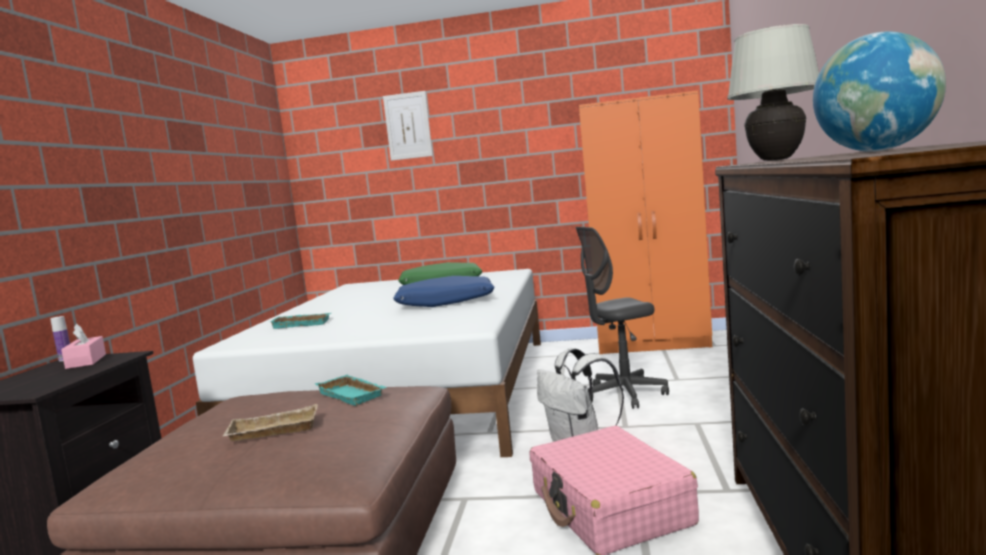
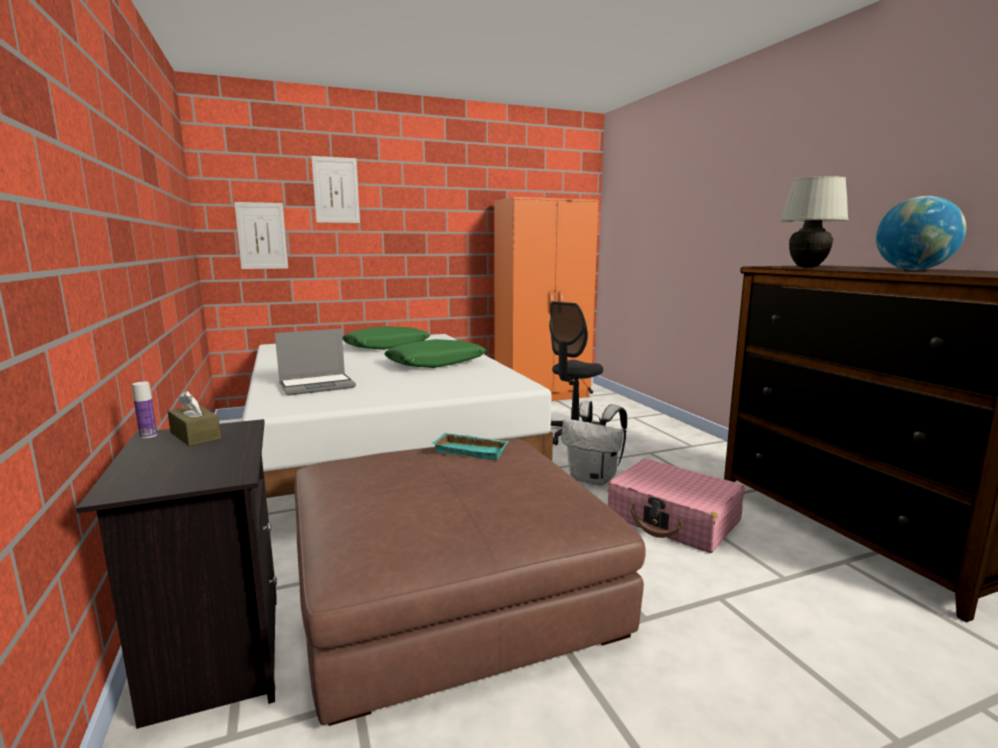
camera: 30 degrees left, 5 degrees up
(86, 361) = (195, 436): pink tissue box -> brown tissue box
(272, 431) = (465, 491): beige tray -> none
(303, 324) = (318, 385): turquoise tray -> laptop
(344, 179) = (262, 236): none -> picture
(445, 302) = (436, 363): blue pillow -> green pillow

